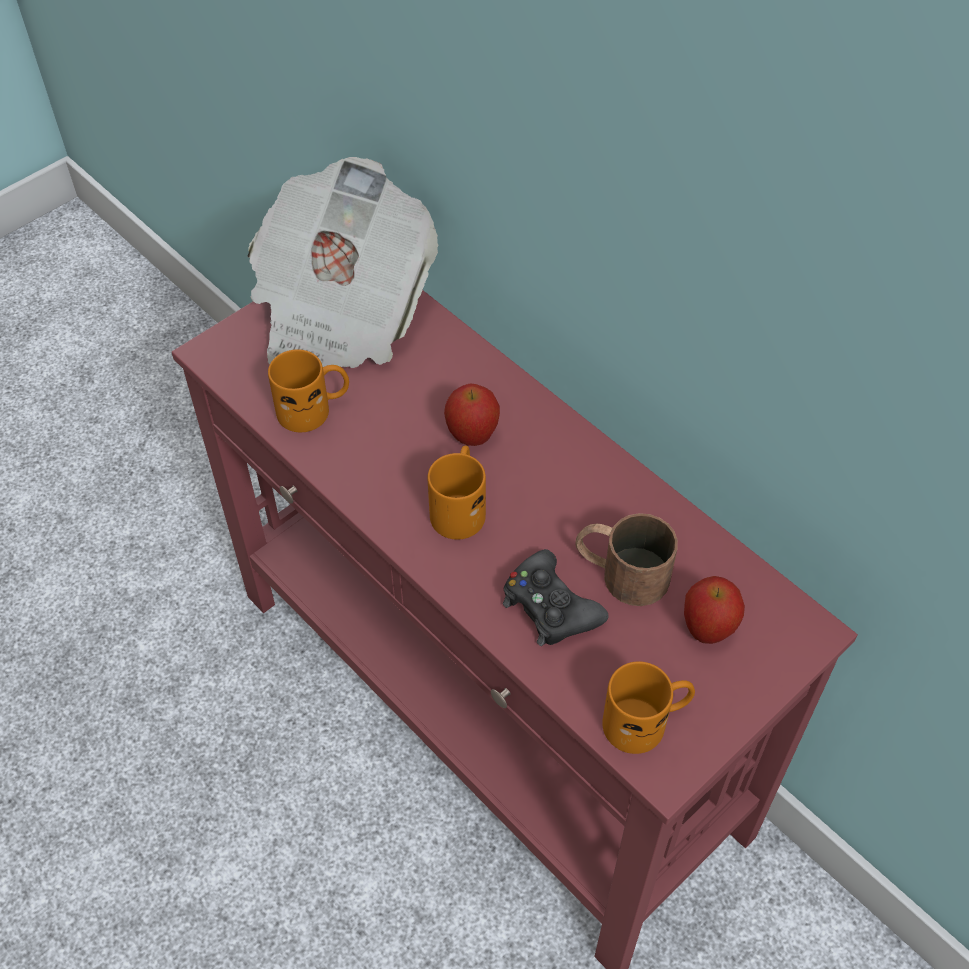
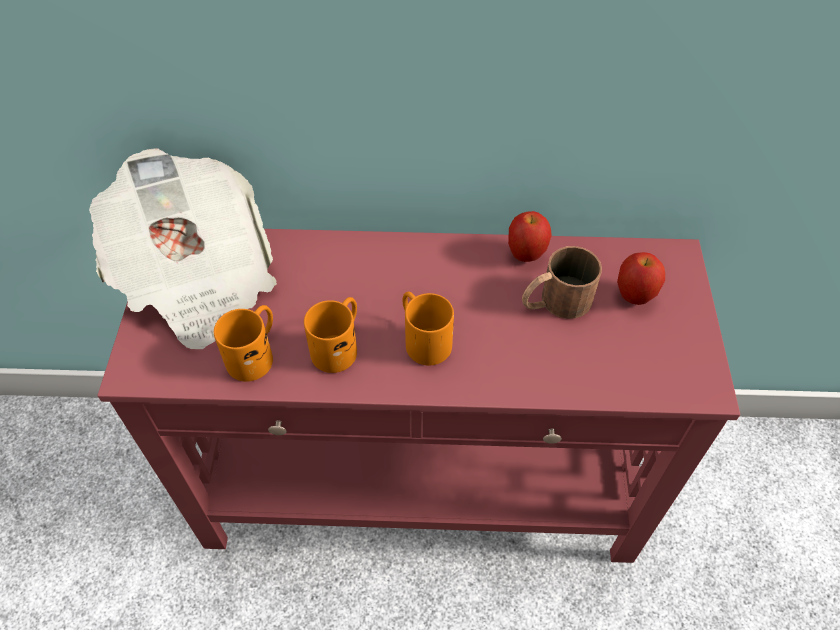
camera: 45 degrees left, 0 degrees up
(472, 436) = (379, 292): apple -> apple (525, 255)
(550, 607) = (544, 354): black game controller -> none
(646, 721) = (667, 371): orange mug -> orange mug (339, 345)

